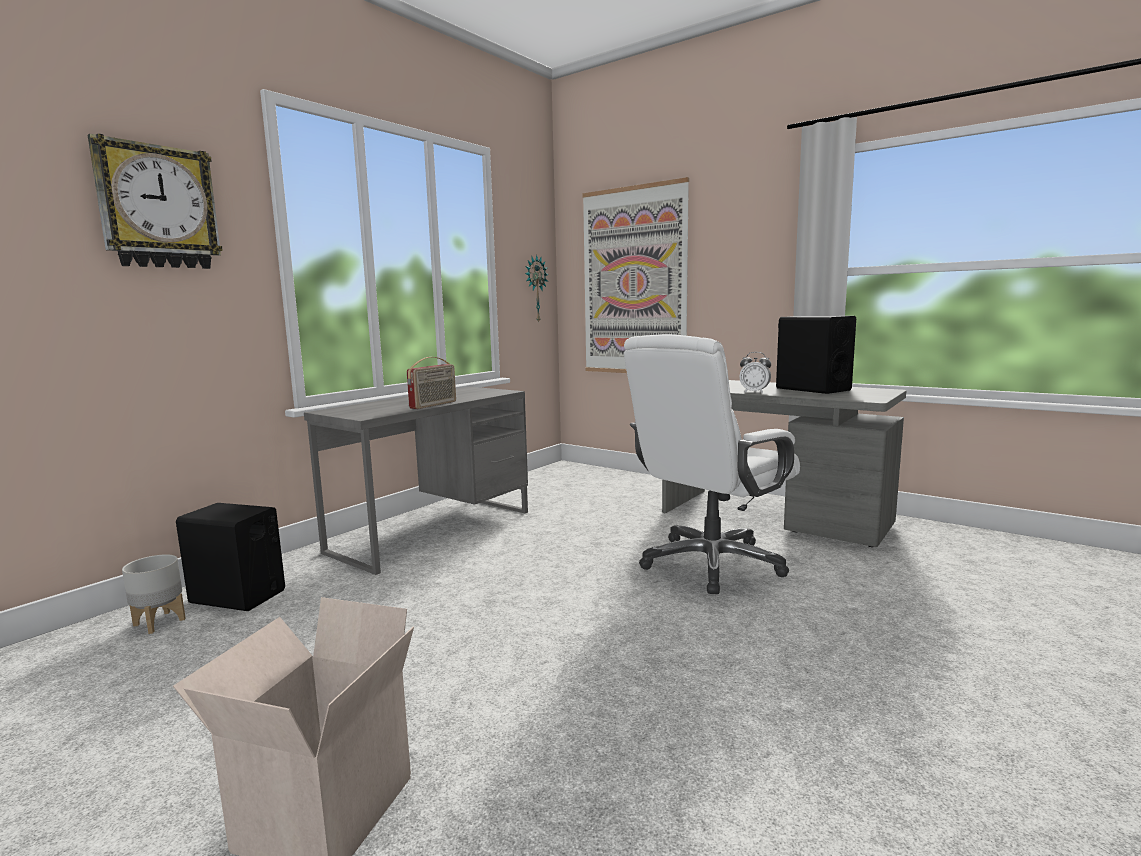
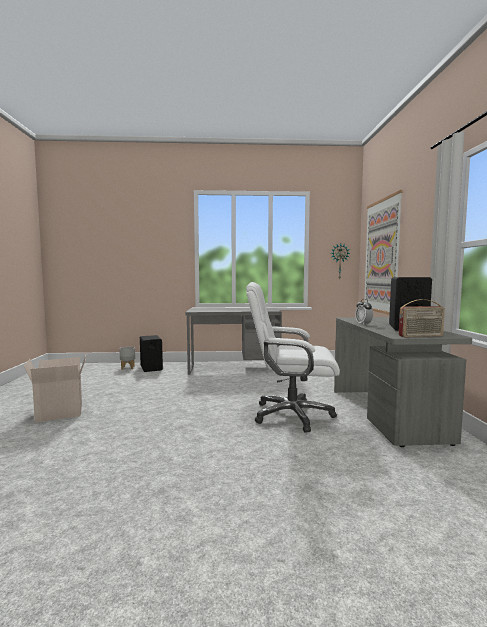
camera: 50 degrees right, 5 degrees down
(158, 207) = (154, 236): wall clock -> none
(434, 405) = (226, 311): radio -> radio (421, 336)

